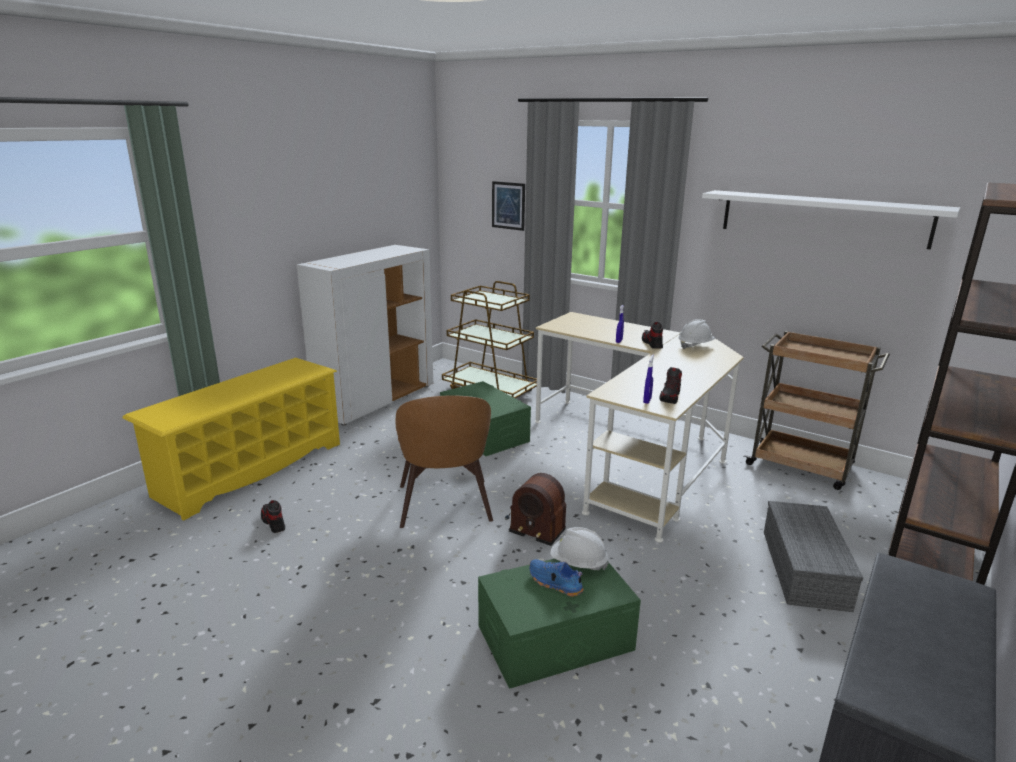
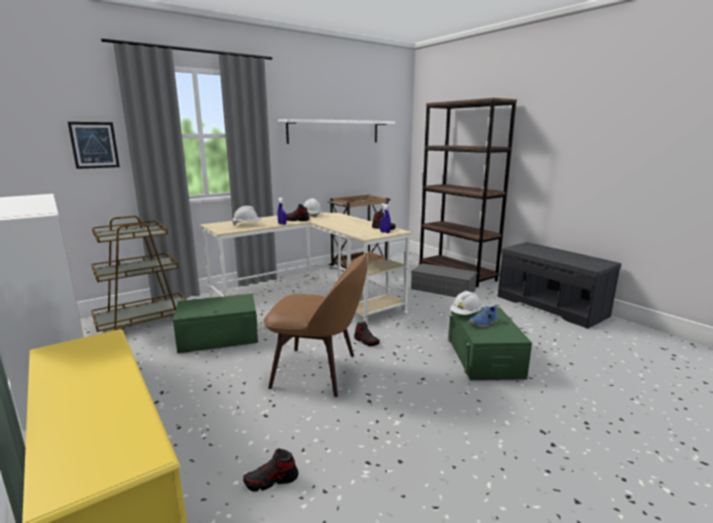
camera: 70 degrees left, 5 degrees down
(535, 523) = (366, 341): radio -> shoe
(593, 328) = (247, 225): none -> white hard hat

